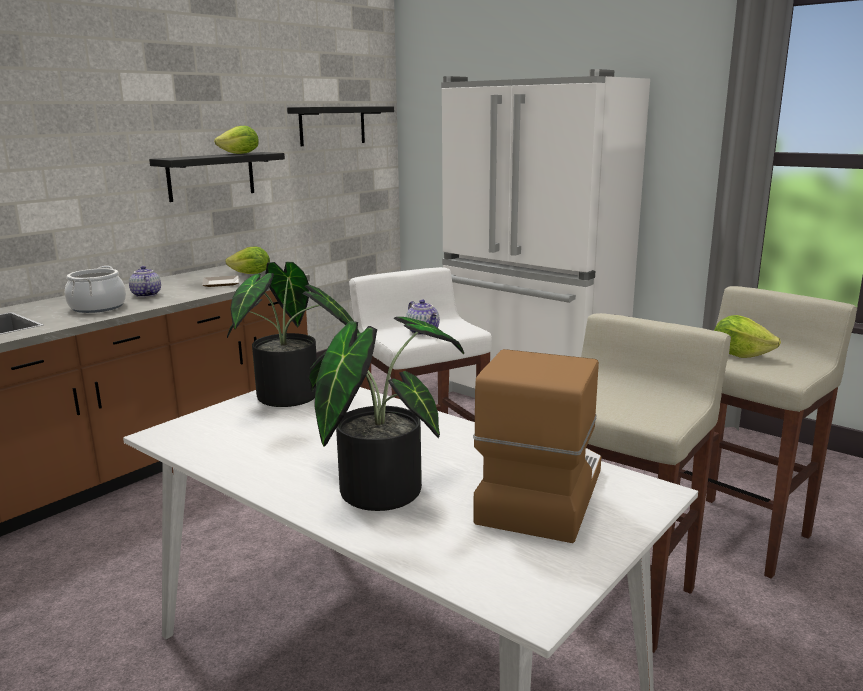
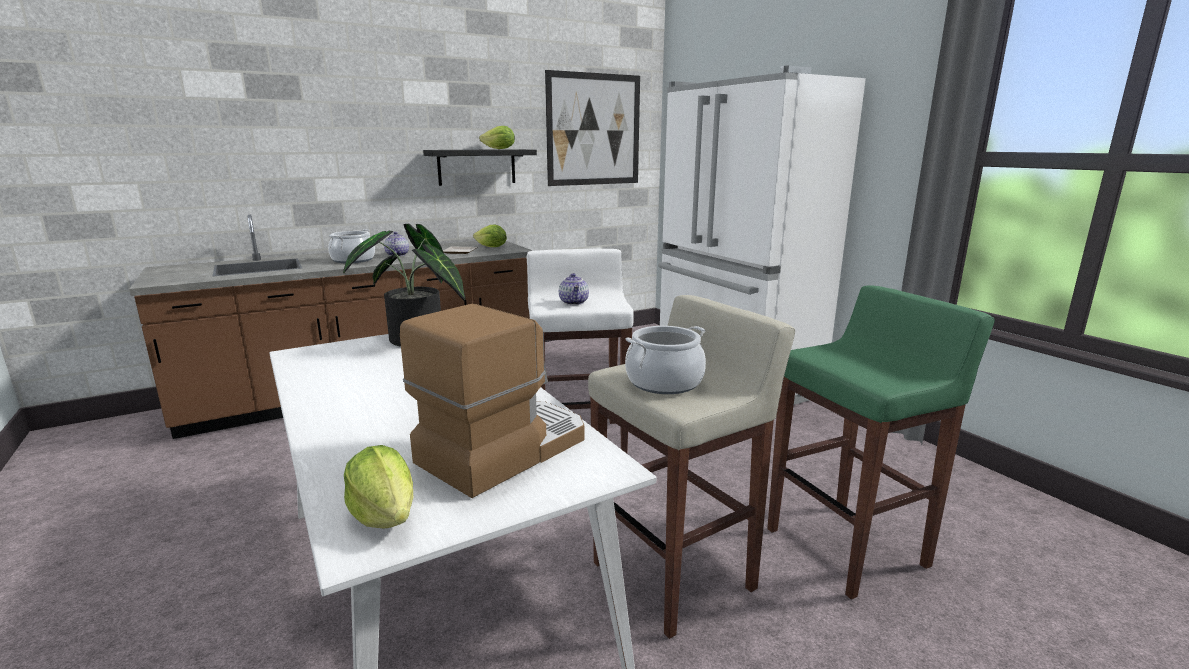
camera: 20 degrees right, 0 degrees up
(332, 125) = (594, 130): black shelf -> picture
(379, 486) = (385, 418): potted plant -> none
(621, 403) = (664, 382): none -> cooking pot
(738, 534) = (848, 547): beige stool -> green stool
(740, 355) = (852, 356): lettuce -> lettuce (385, 515)

